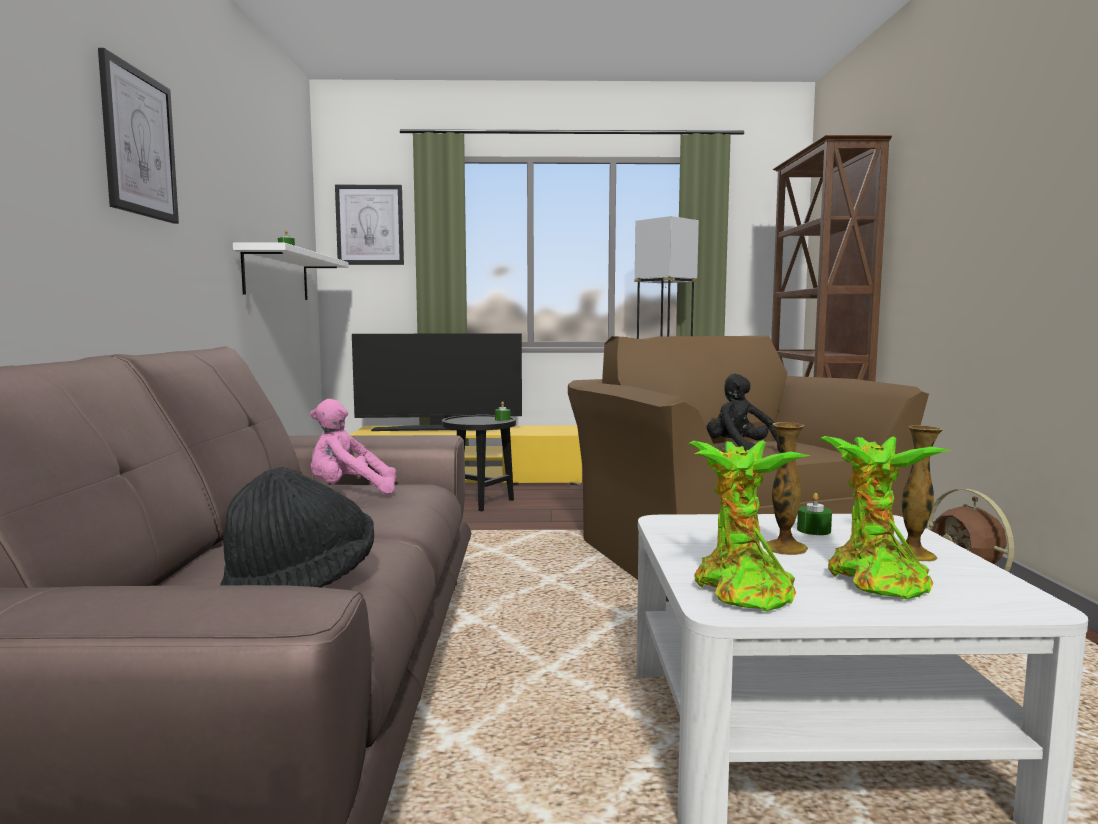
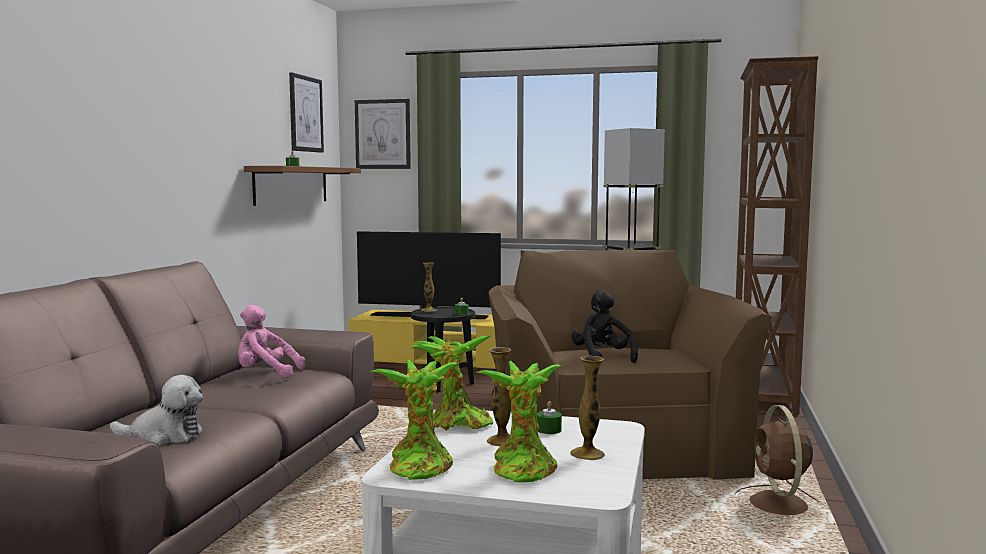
camera: 15 degrees right, 0 degrees up
(139, 143) = (155, 108): picture -> picture (305, 114)
(277, 275) = (291, 185): white shelf -> brown shelf
(301, 584) = (164, 436): black hat -> plush toy
(461, 418) = (429, 310): none -> vase
(694, 533) = (457, 424): none -> potted plant

